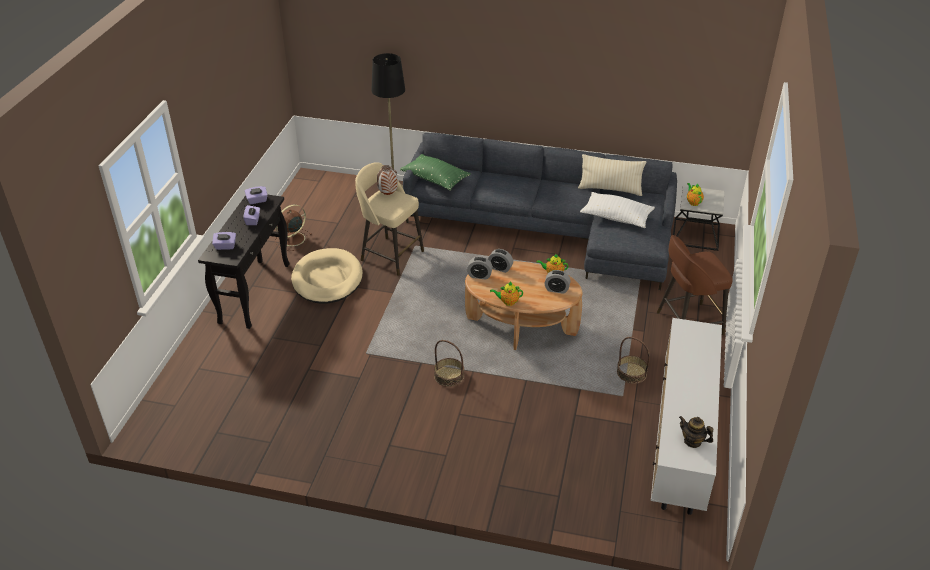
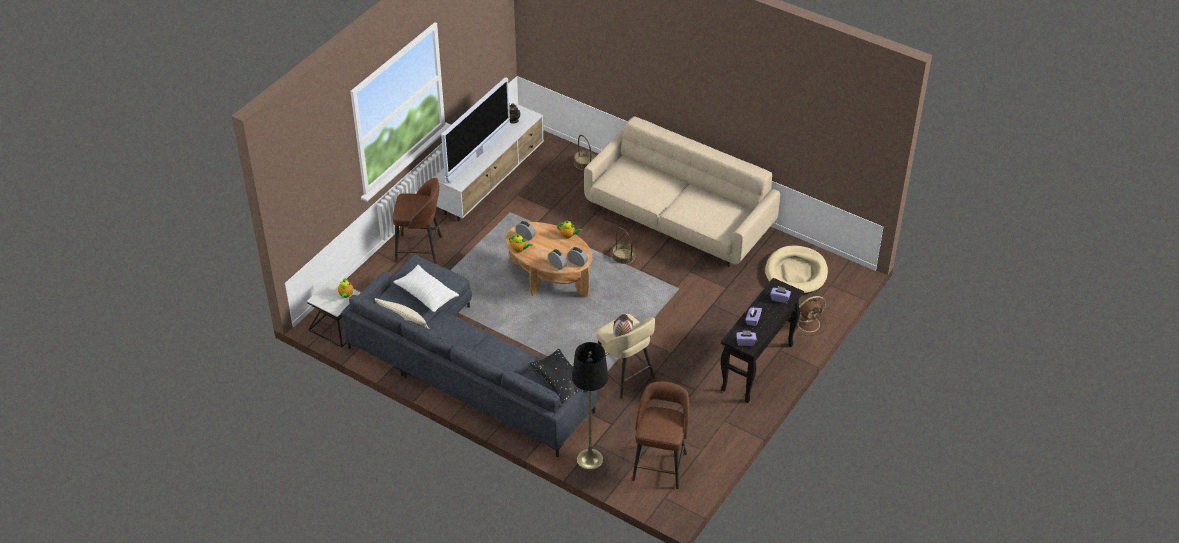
camera: 160 degrees left, 5 degrees up
(292, 239) = (712, 420): brown fan -> brown fan (809, 323)
(327, 279) = (690, 365): beige dog bed -> beige dog bed (796, 273)
(330, 199) = (660, 465): none -> brown stool
(398, 445) = (679, 220): none -> beige sofa
(435, 179) = (561, 382): green pillow -> black pillow
(631, 373) = (491, 225): basket -> basket (584, 163)
(692, 370) = (478, 155): none -> television

